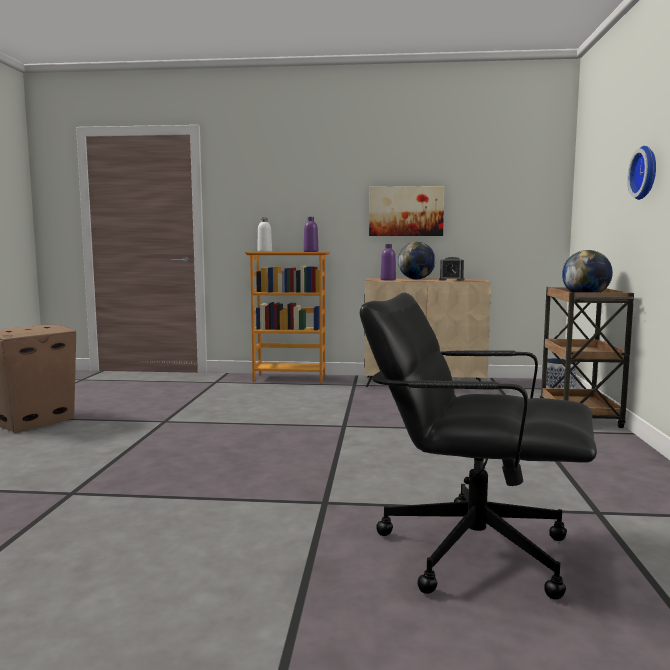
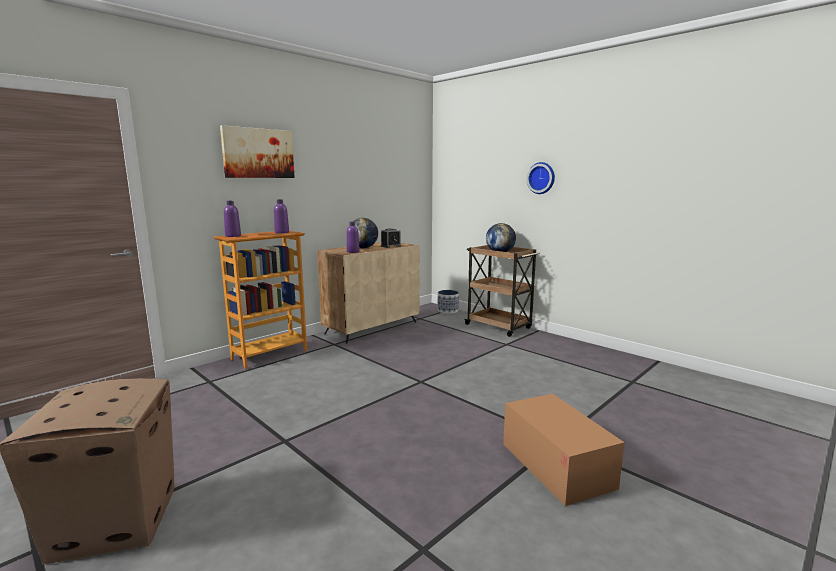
camera: 50 degrees left, 5 degrees up
(264, 251) = (233, 236): white bottle -> purple bottle
(269, 511) = (556, 465): none -> cardboard box
(406, 211) = (340, 191): picture -> picture (258, 153)
(472, 549) = (658, 427): black office chair -> none

